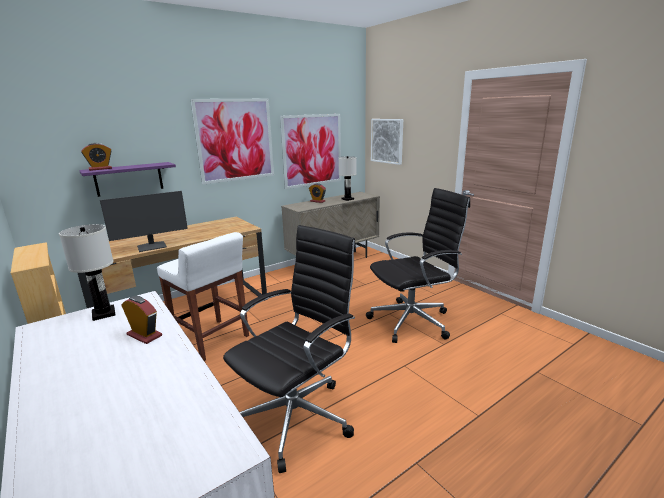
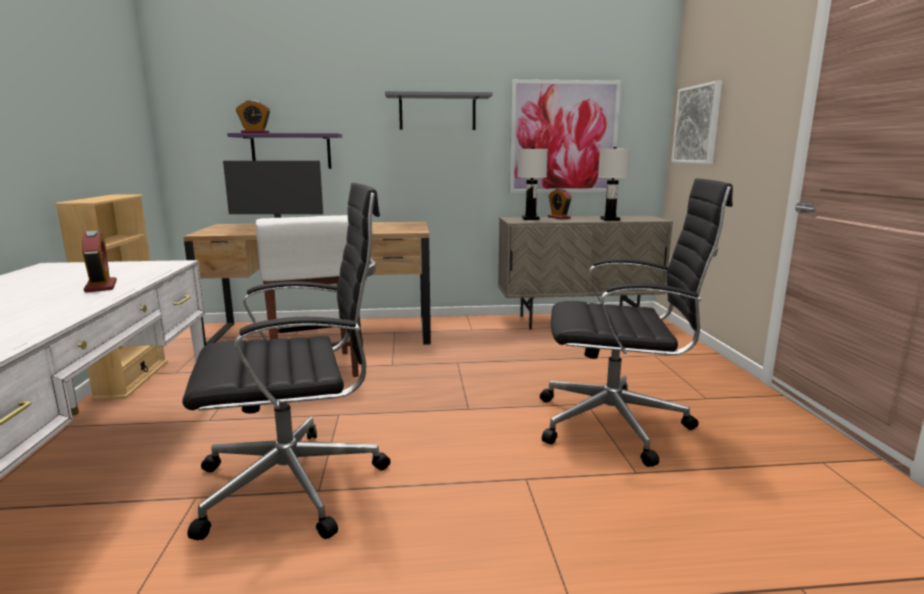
camera: 30 degrees right, 5 degrees down
(103, 314) = (114, 267): white table lamp -> white table lamp (530, 219)
(235, 140) = (437, 112): picture -> grey shelf

